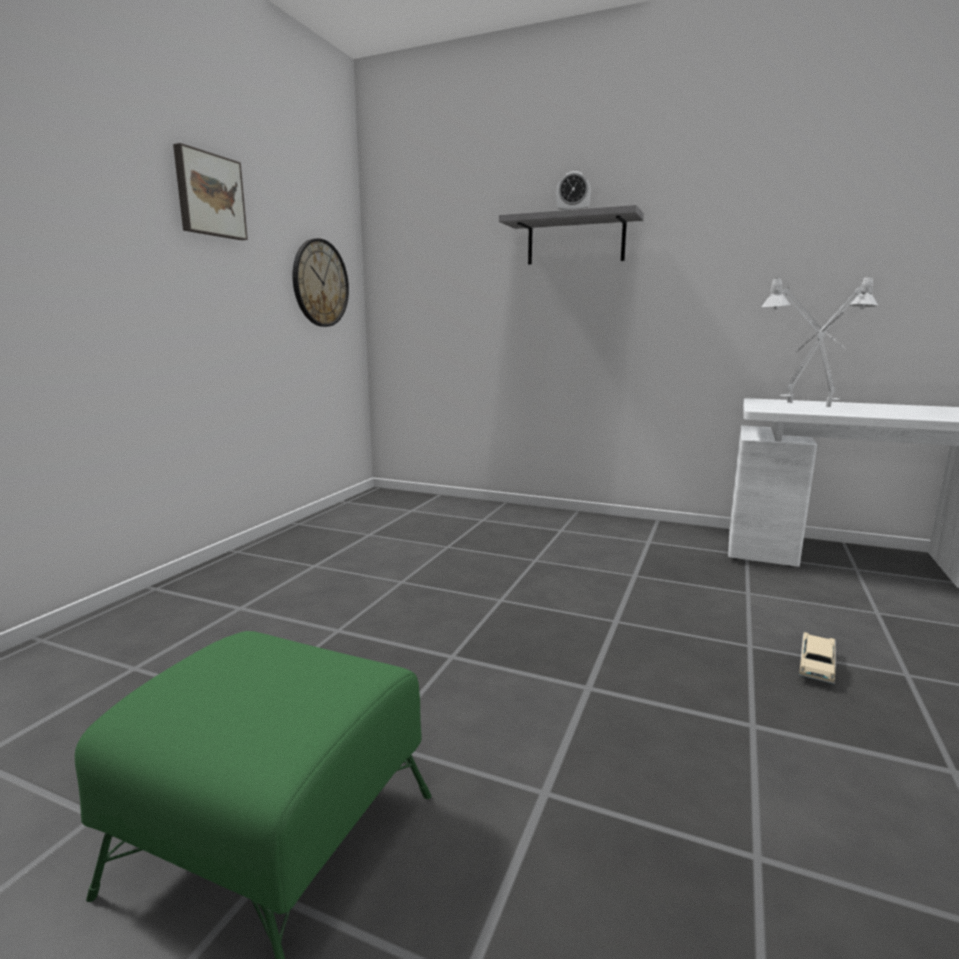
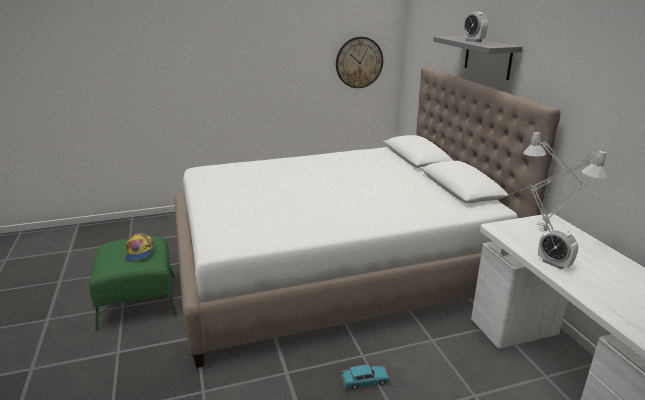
camera: 50 degrees right, 10 degrees up
(209, 195) = (280, 28): picture -> none
(287, 667) = (139, 252): none -> cap
(507, 583) = (336, 267): none -> white bed
(816, 667) = (365, 381): beige toy car -> turquoise toy car
(871, 413) = (554, 263): none -> alarm clock

